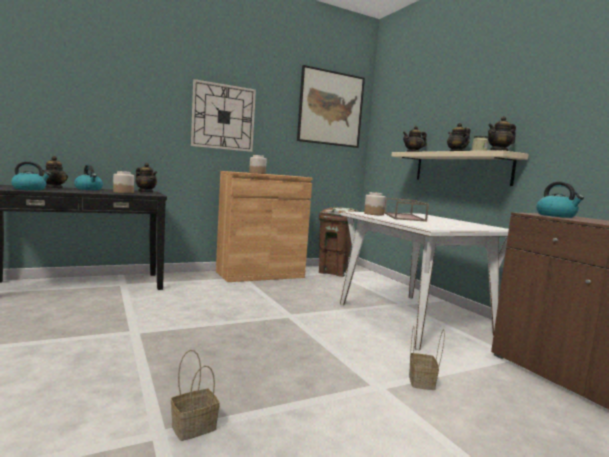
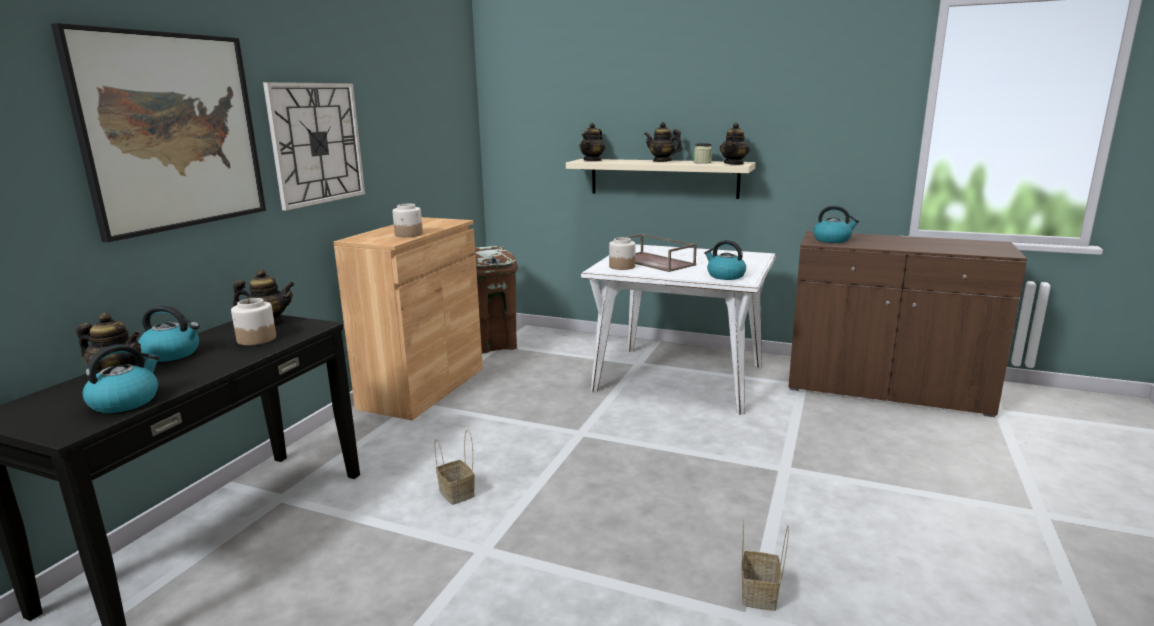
camera: 40 degrees left, 10 degrees up
(330, 108) = (438, 94): picture -> picture (172, 132)
(422, 382) = (798, 445): basket -> basket (458, 493)
(427, 225) = (725, 276): none -> kettle

